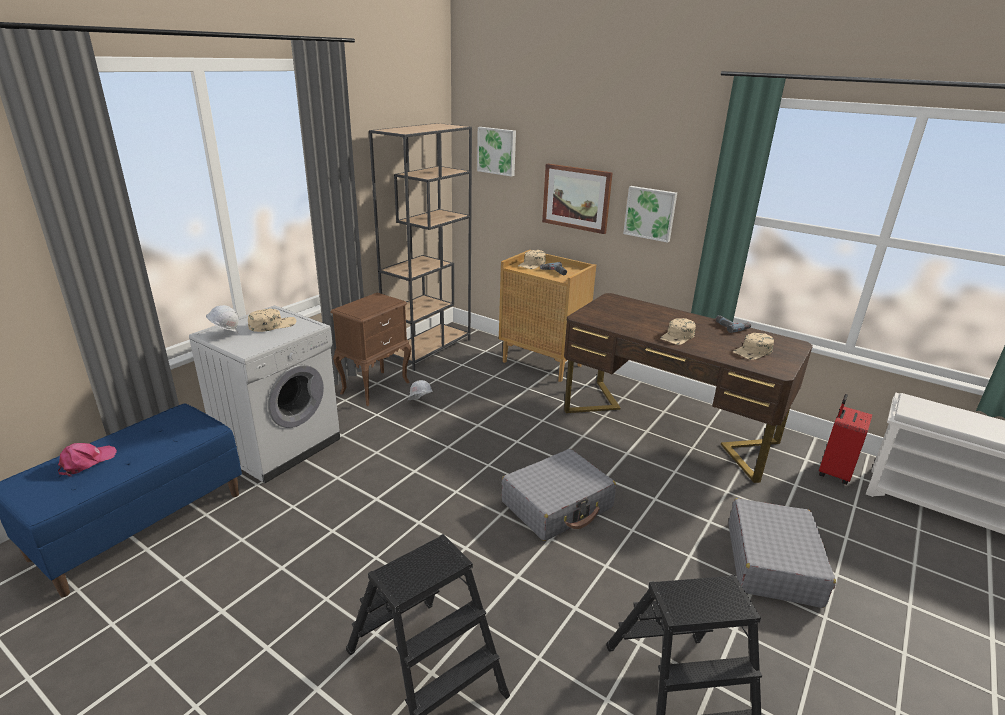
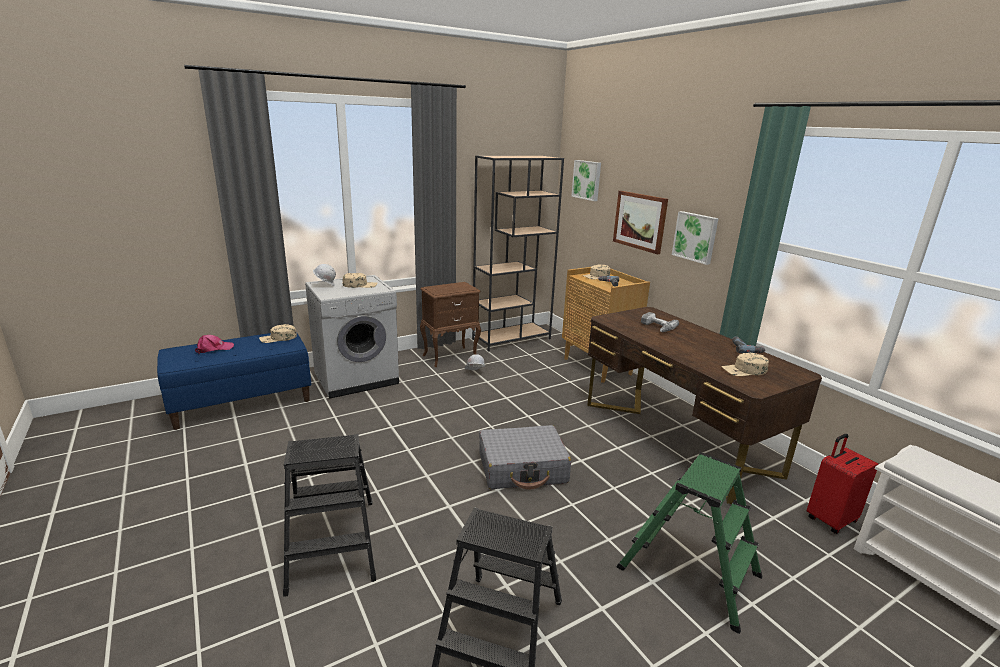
camera: 25 degrees right, 5 degrees down
(637, 318) = (656, 327): none -> power drill
(677, 337) = (679, 346): beige cap -> beige cap (278, 338)
(773, 563) = (688, 571): grey suitcase -> green step ladder

